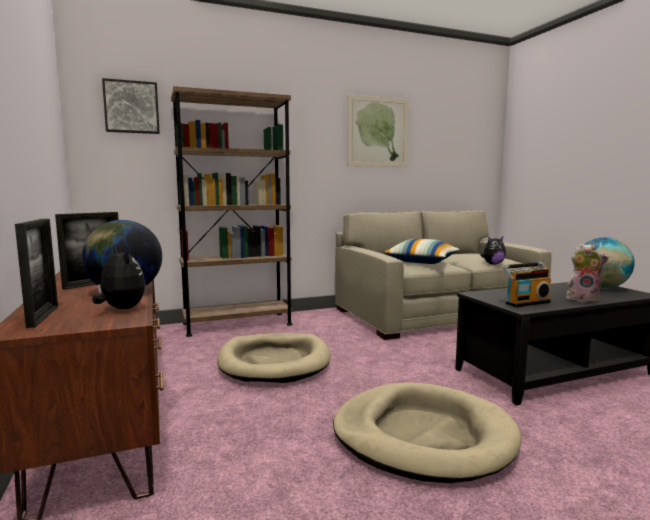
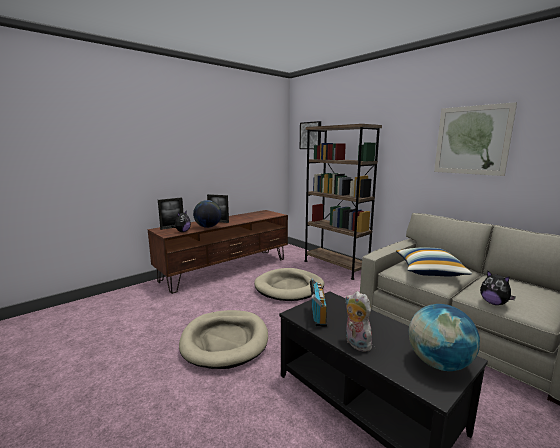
camera: 70 degrees right, 5 degrees up
(526, 302) = (317, 316): radio -> radio turned 135 degrees counterclockwise
(582, 299) = (355, 344): plush toy -> plush toy turned 150 degrees clockwise

